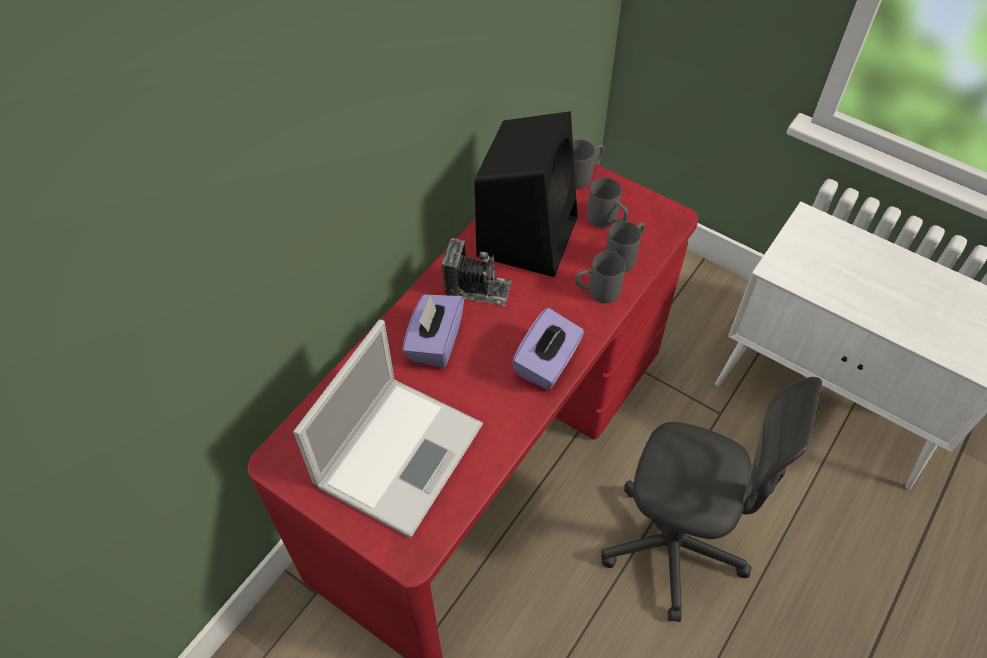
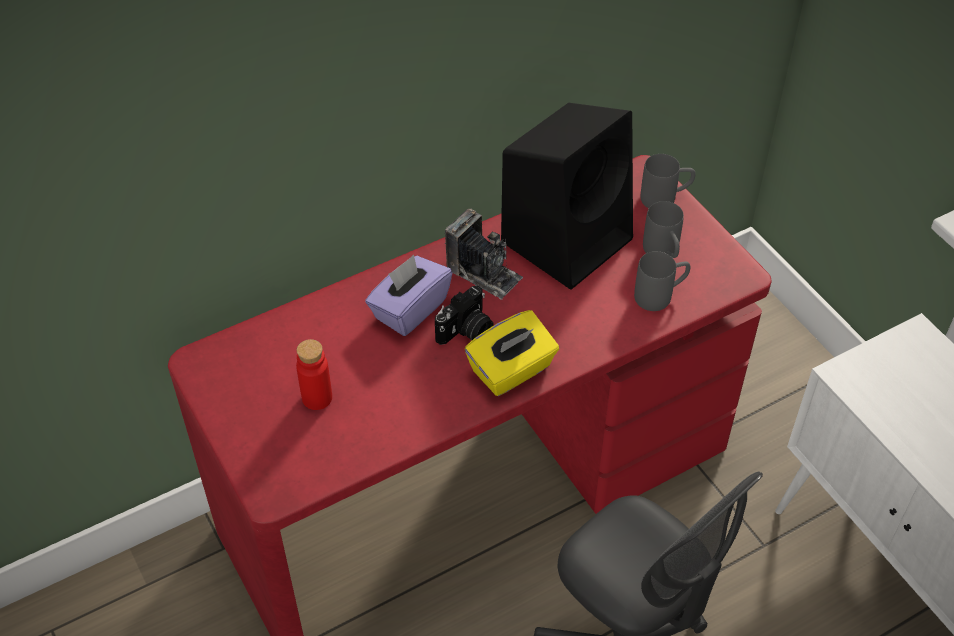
camera: 25 degrees right, 5 degrees down
(401, 452) = (317, 398): laptop -> red bottle
(492, 344) = (466, 331): none -> camera
(547, 363) = (512, 370): purple tissue box -> yellow tissue box
(596, 292) = (607, 320): grey mug -> none

